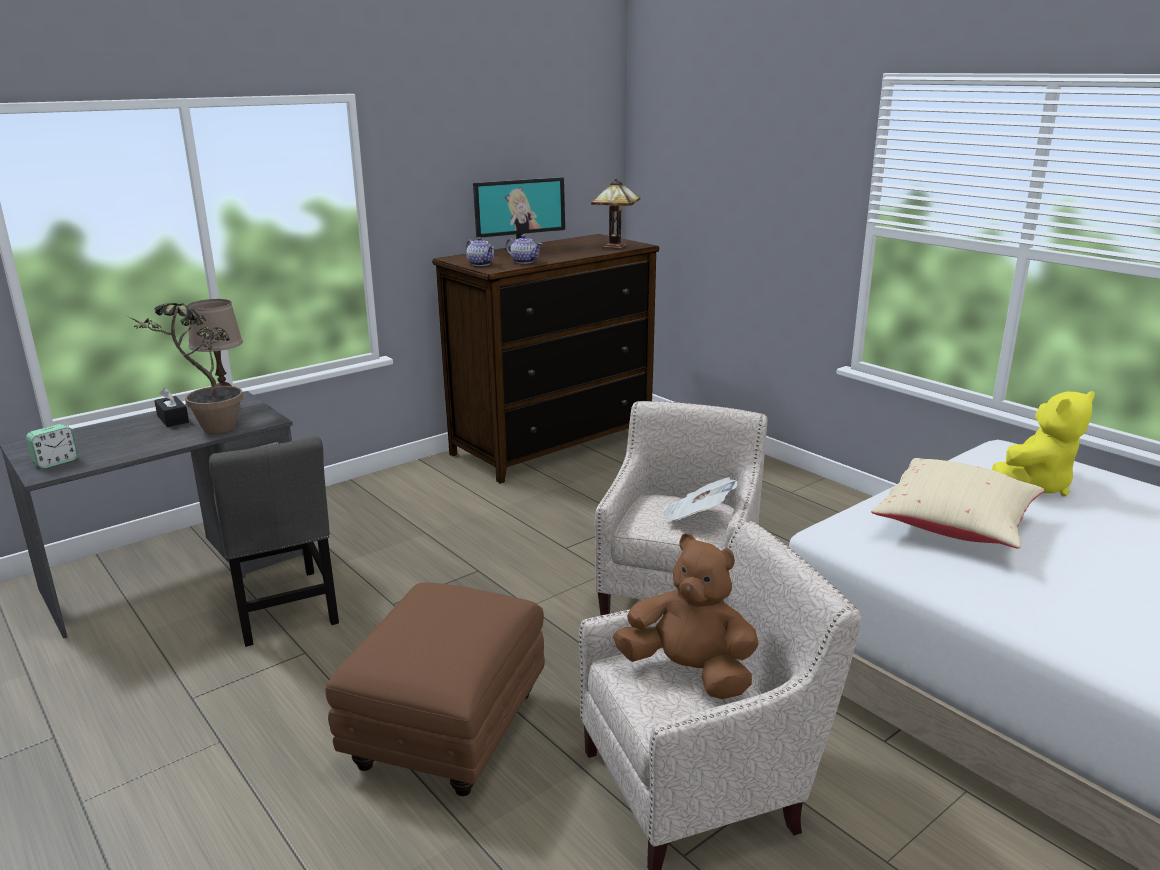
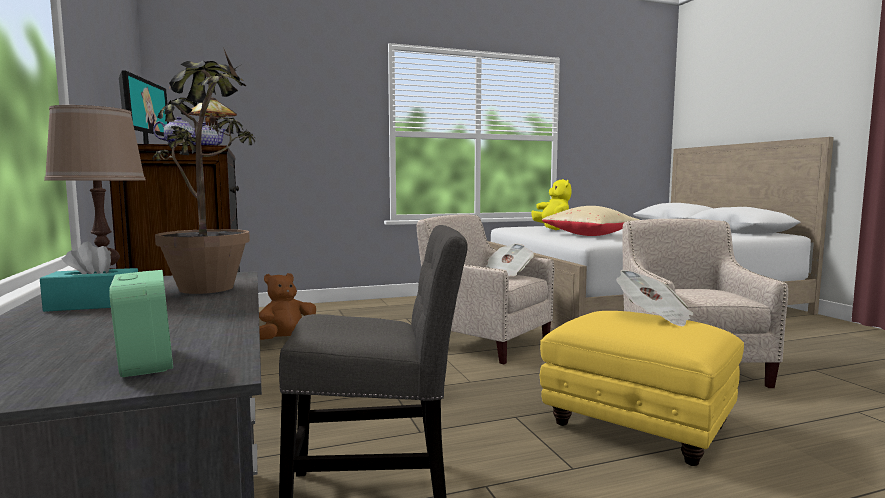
camera: 70 degrees left, 15 degrees down
(173, 419) = (94, 304): black tissue box -> turquoise tissue box
(448, 729) = (635, 426): brown ottoman -> yellow ottoman
(457, 630) = (654, 317): none -> newspaper
(689, 673) = (692, 291): brown plush toy -> brown plush toy (287, 340)

